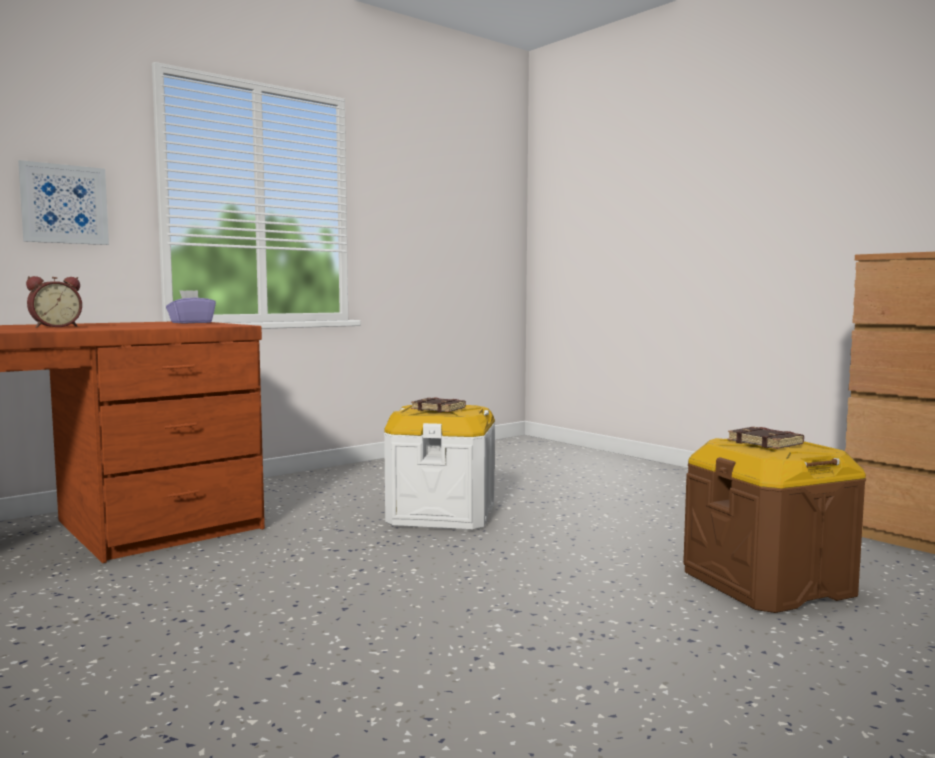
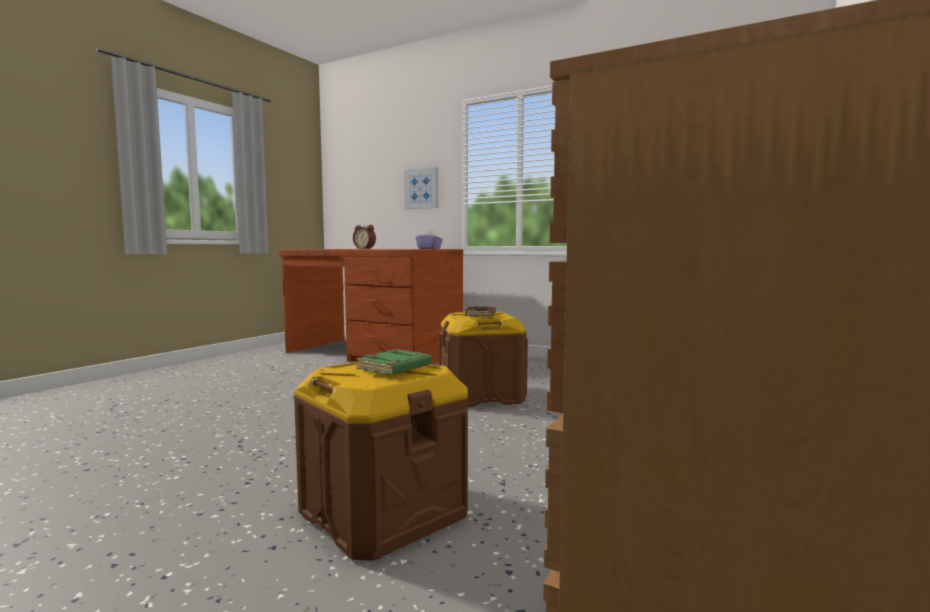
camera: 70 degrees right, 0 degrees up
(441, 514) = (481, 396): white storage box -> brown storage box
(766, 443) = (395, 368): brown book -> green book

